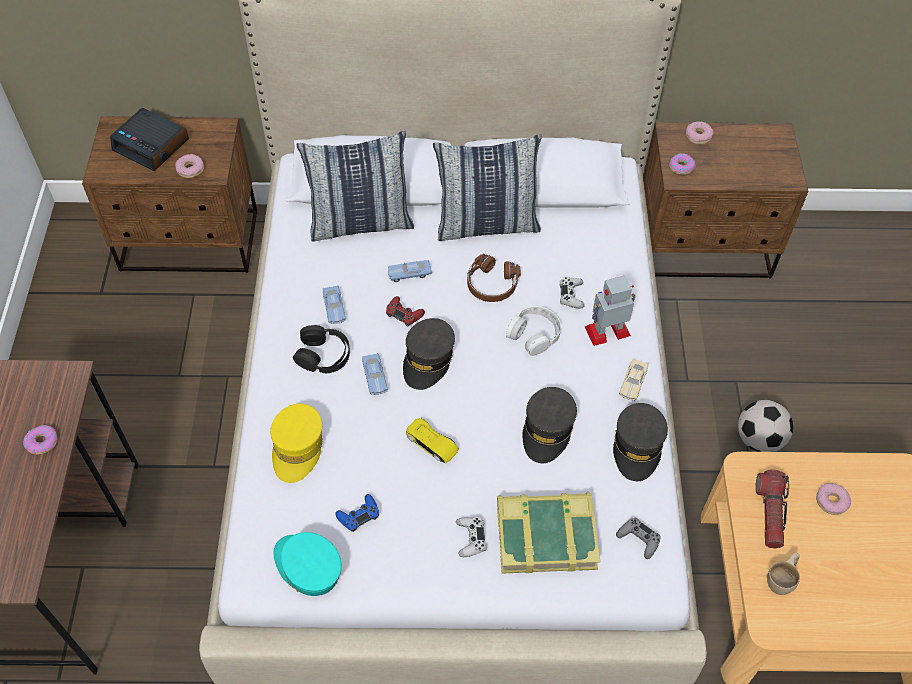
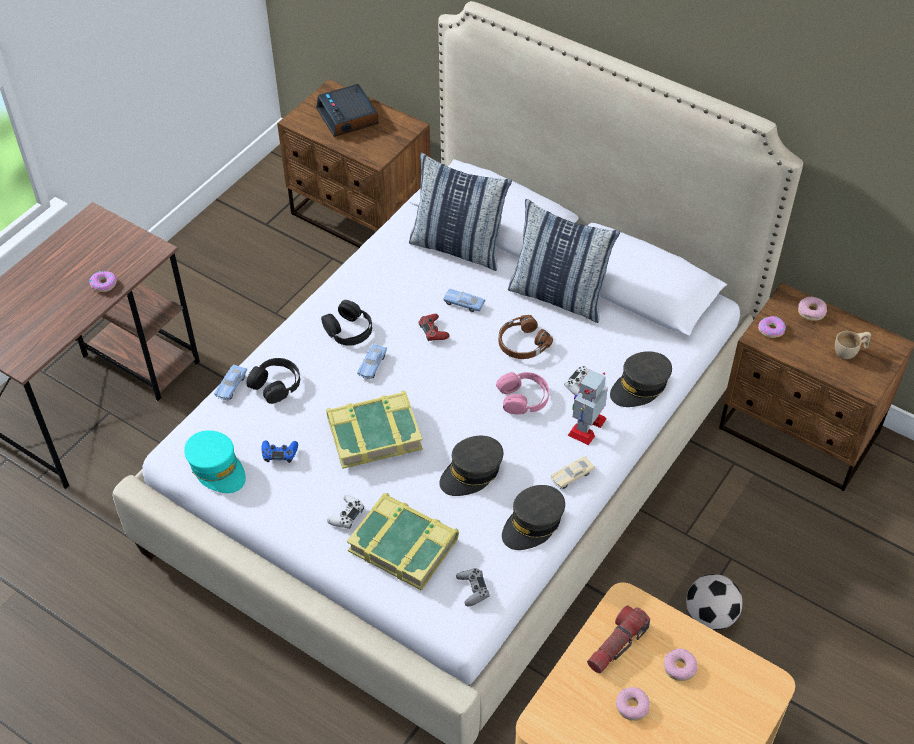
camera: 35 degrees right, 5 degrees down
(190, 169) = (362, 147): donut -> donut (632, 706)
(297, 448) = (276, 384): yellow cap -> black headphones
(308, 567) = (217, 468): turquoise cap -> turquoise cap turned 150 degrees clockwise
(334, 308) = (384, 300): blue toy car -> blue toy car (231, 386)
(428, 359) = (423, 373): grey cap -> grey cap (640, 386)
(432, 443) = (374, 433): yellow toy car -> book
(534, 334) = (523, 397): white headphones -> pink headphones
(608, 331) = (587, 426): toy robot -> toy robot turned 75 degrees counterclockwise
(782, 579) = (581, 698): beige cup -> beige cup (850, 352)

